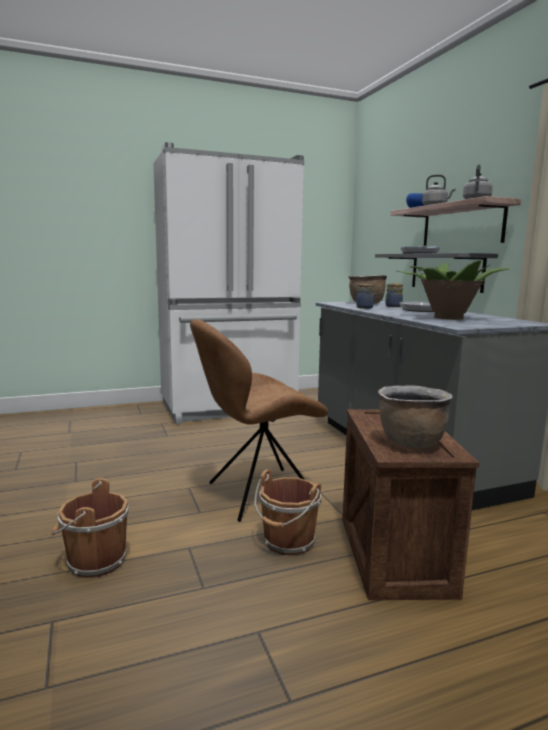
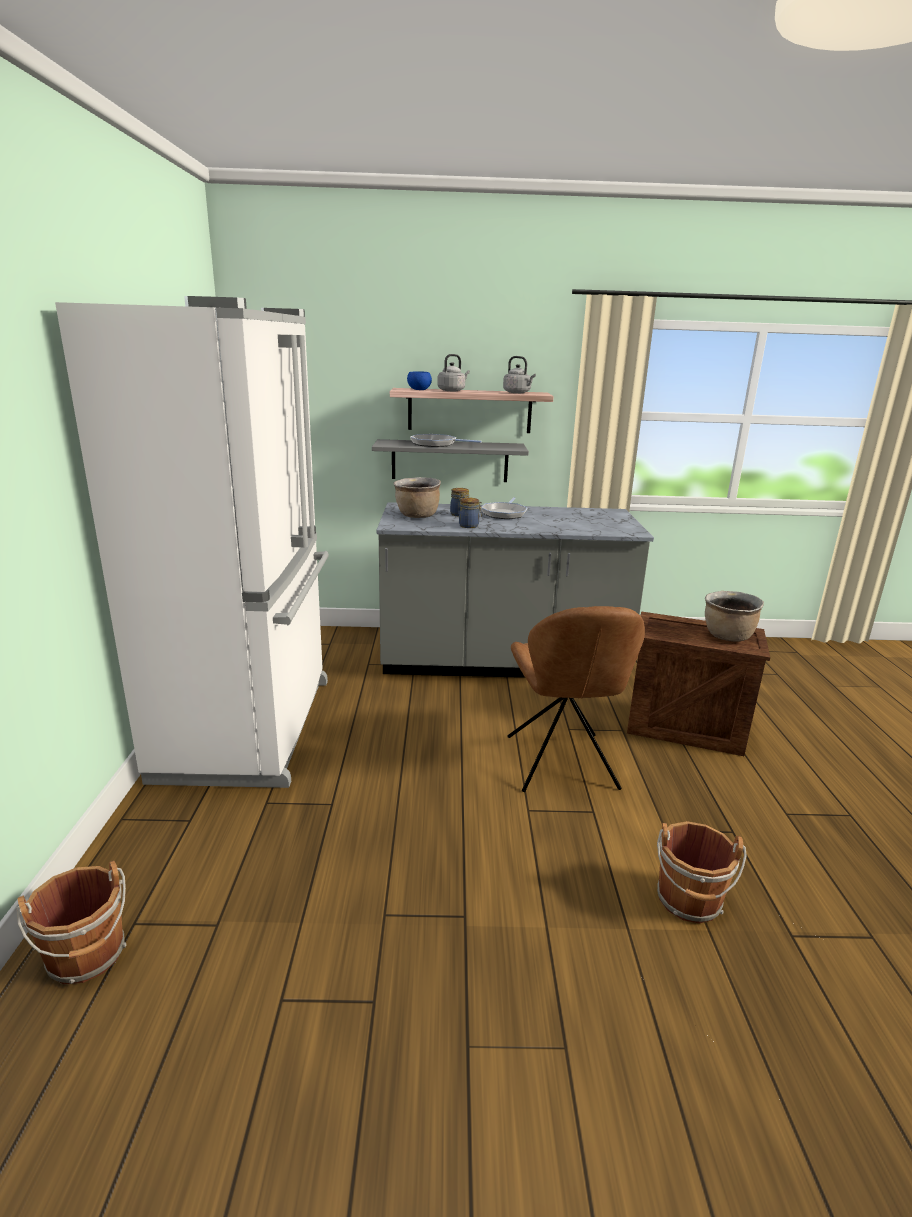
camera: 70 degrees left, 10 degrees up
(288, 542) = (662, 770): brown bucket -> brown bucket (87, 957)
(448, 318) = (576, 522): potted plant -> none

